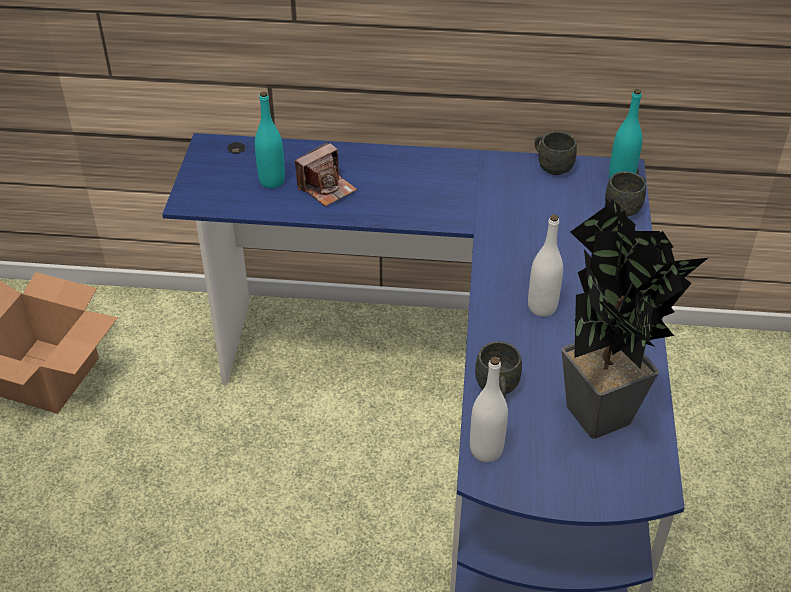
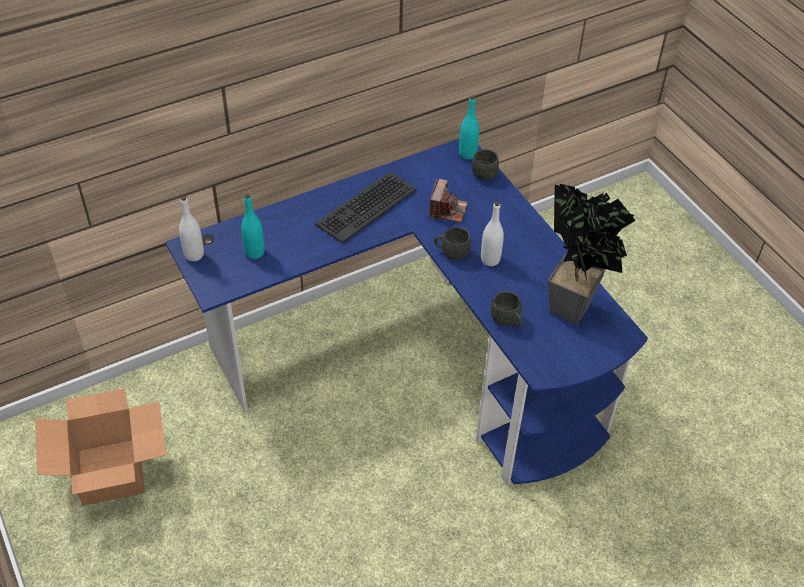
camera: 35 degrees left, 5 degrees up
(326, 188) = (295, 241): camera -> camera (447, 210)
(441, 186) = (366, 207): none -> keyboard
(486, 450) = (530, 359): white bottle -> white bottle (194, 255)
(551, 166) = (420, 163): grey mug -> grey mug (451, 253)

